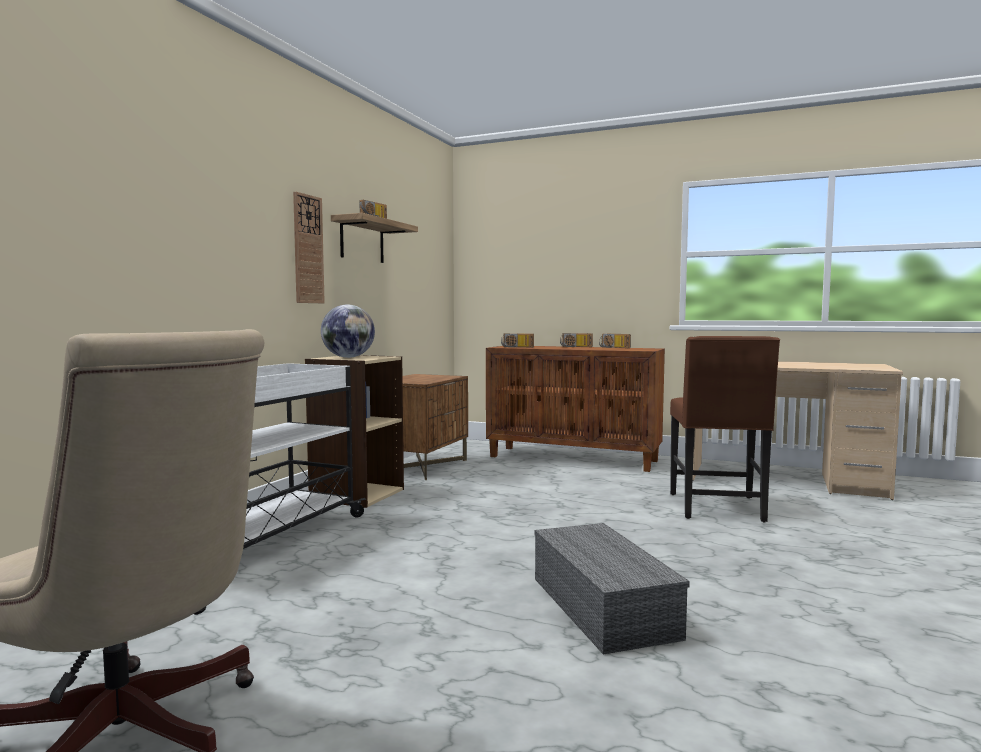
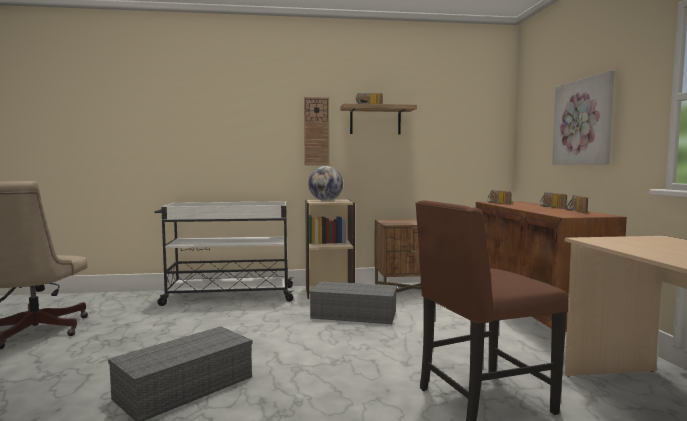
camera: 60 degrees right, 0 degrees up
(466, 501) = (352, 315): none -> grey storage box
(576, 266) = (583, 122): none -> picture

